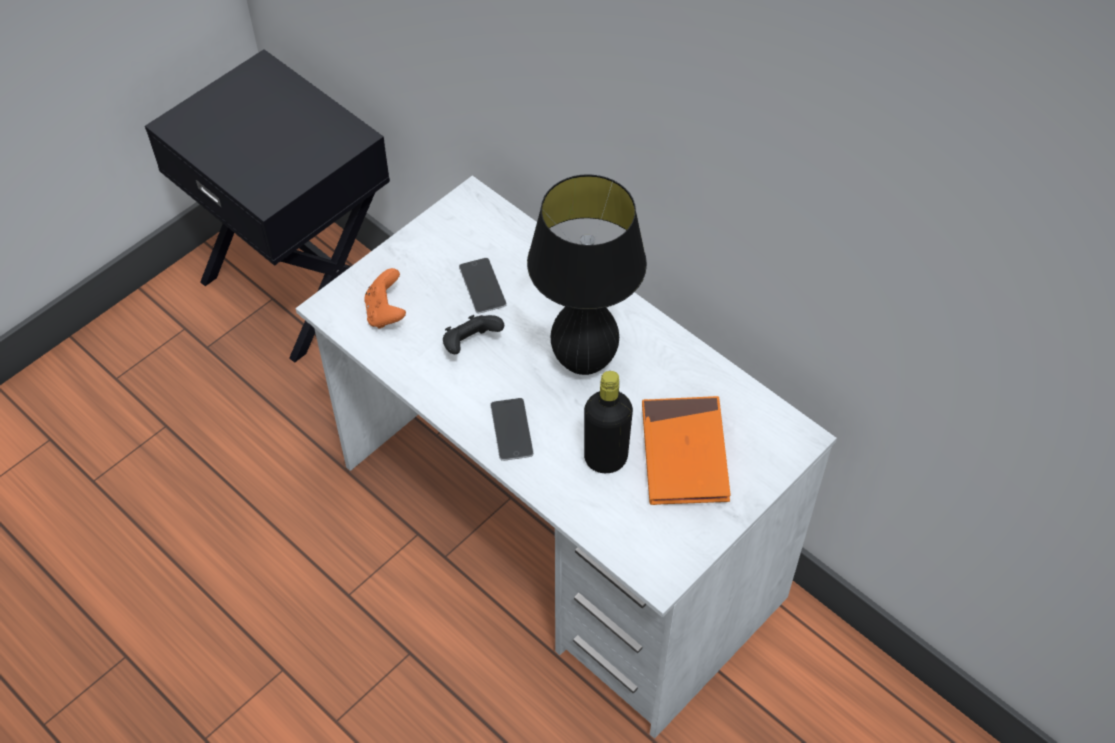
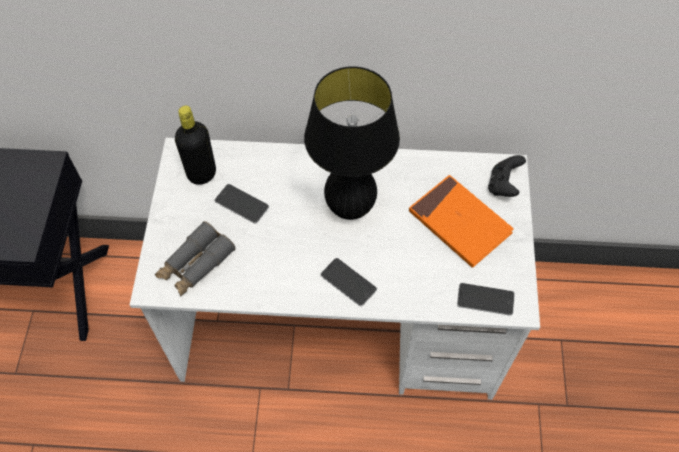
camera: 40 degrees left, 5 degrees up
(386, 313) = (195, 264): orange game controller -> grey binoculars
(470, 344) = (271, 246): black game controller -> black game controller (503, 185)
(605, 458) = (420, 259): black bottle -> black bottle (202, 174)
(633, 545) = (485, 299): none -> phone

